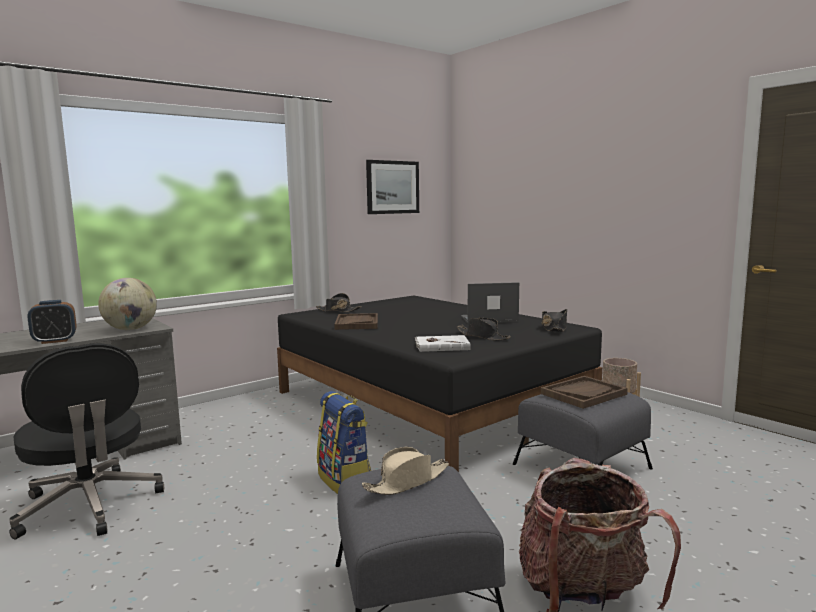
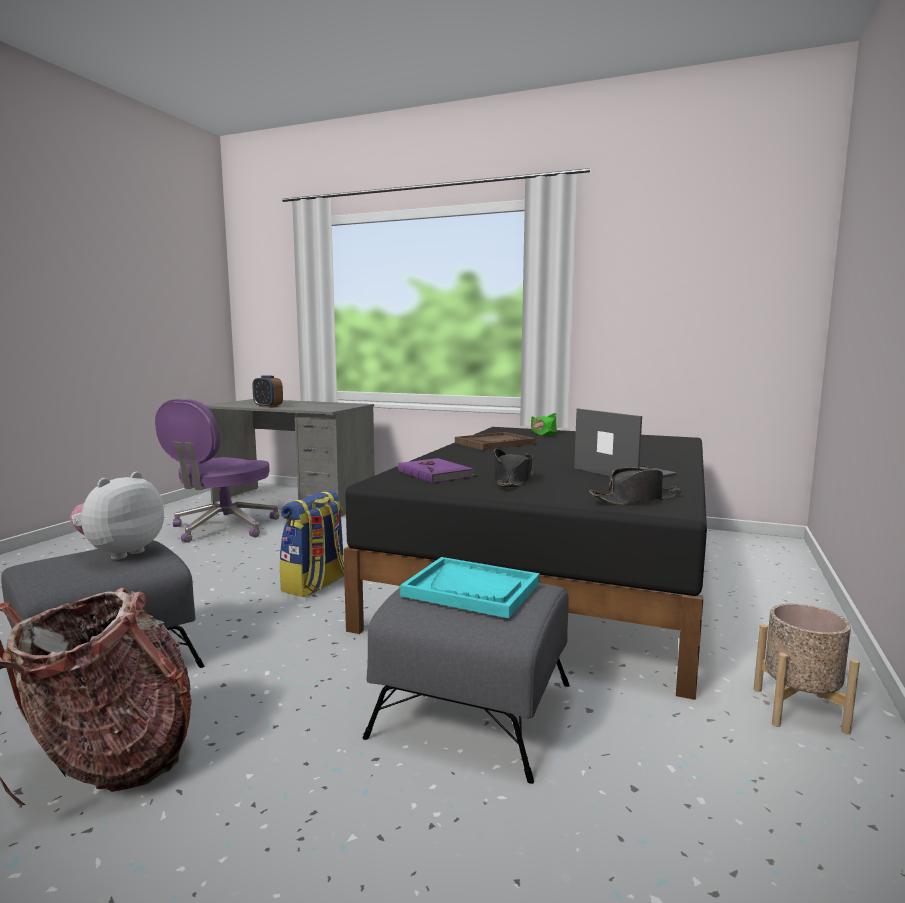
camera: 60 degrees right, 0 degrees up
(89, 506) = (223, 527): black office chair -> purple office chair
(131, 329) = (317, 408): globe -> none
(338, 310) = (543, 433): black hat -> green hat
(392, 187) = (699, 278): picture -> none
(407, 481) = (120, 553): beige hat -> plush toy
(441, 346) = (435, 473): white book -> purple book
(583, 394) = (472, 589): brown tray -> turquoise tray

